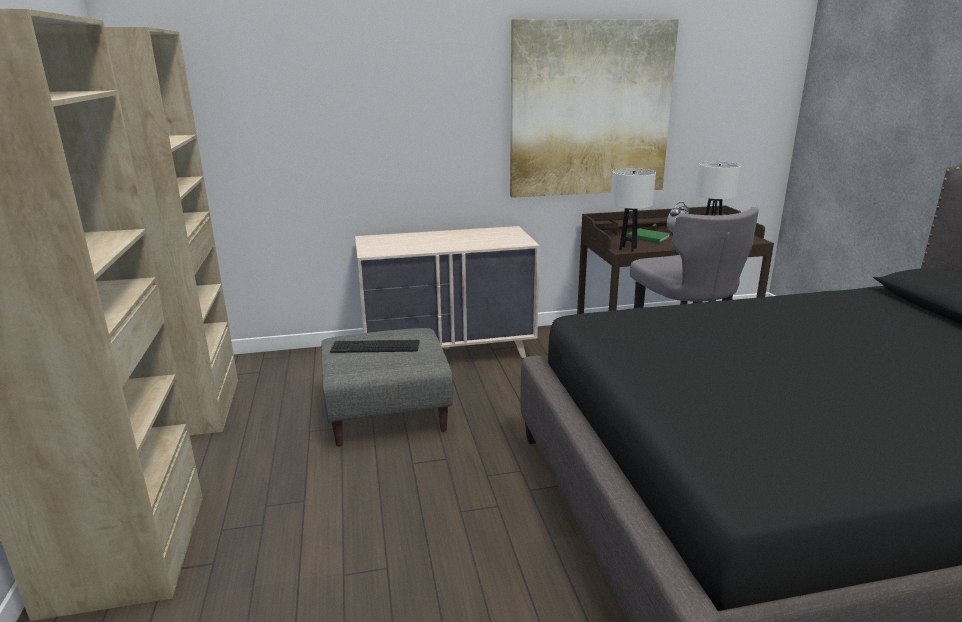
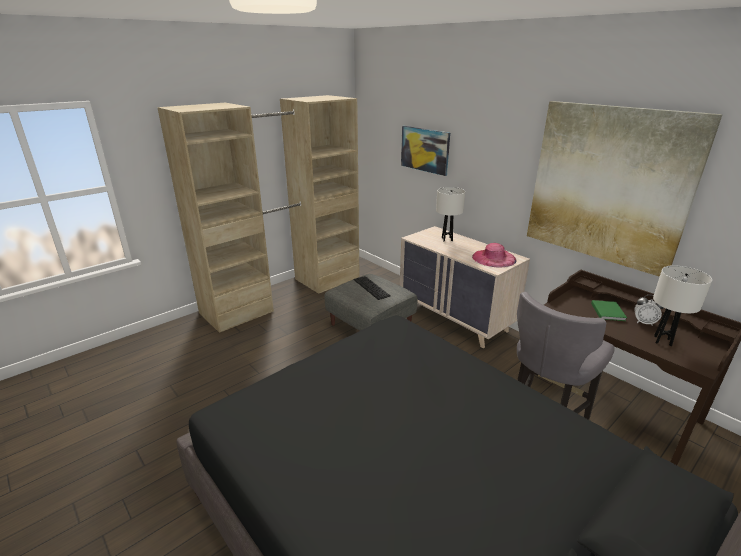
camera: 60 degrees right, 5 degrees up
(309, 117) = (425, 149): none -> picture
(495, 236) = (494, 258): none -> pink hat
(628, 249) = (561, 309): white table lamp -> white table lamp (447, 239)

